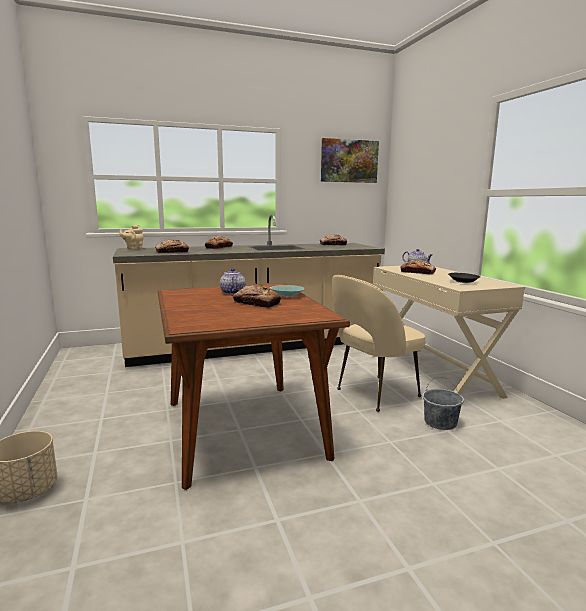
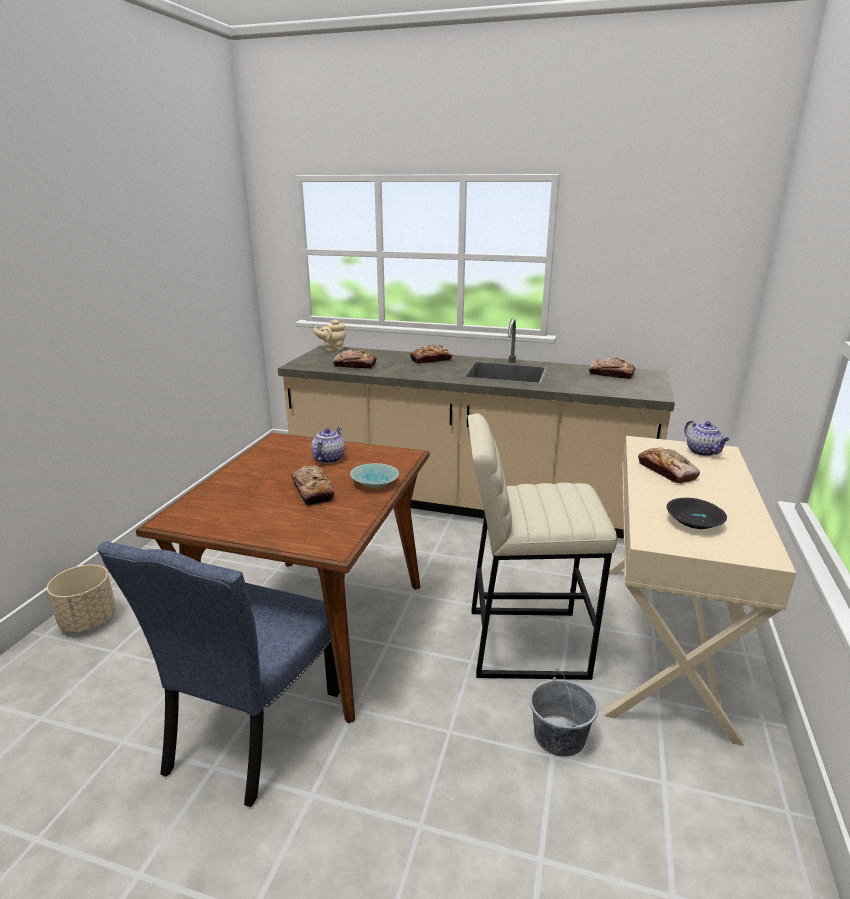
camera: 35 degrees right, 10 degrees up
(274, 487) = (254, 725): none -> blue chair
(349, 161) = (686, 224): picture -> none
(372, 394) = (523, 643): beige chair -> beige stool

